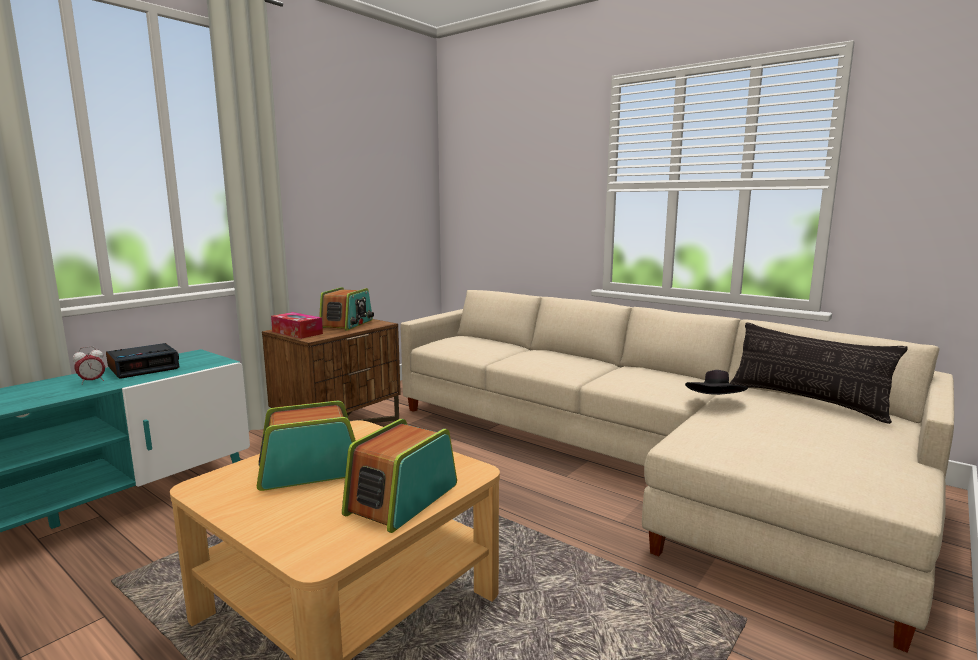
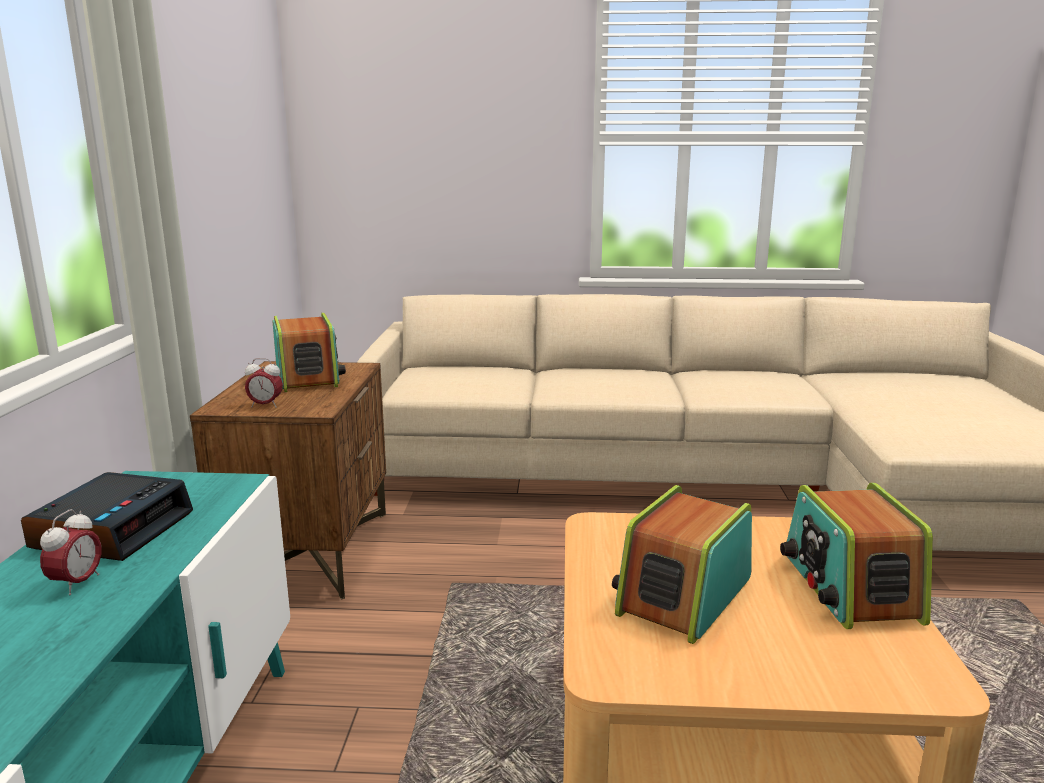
camera: 35 degrees left, 5 degrees up
(297, 332) = (265, 405): tissue box -> alarm clock
(715, 402) = (846, 394): black hat -> none
(806, 401) = (902, 376): pillow -> none

